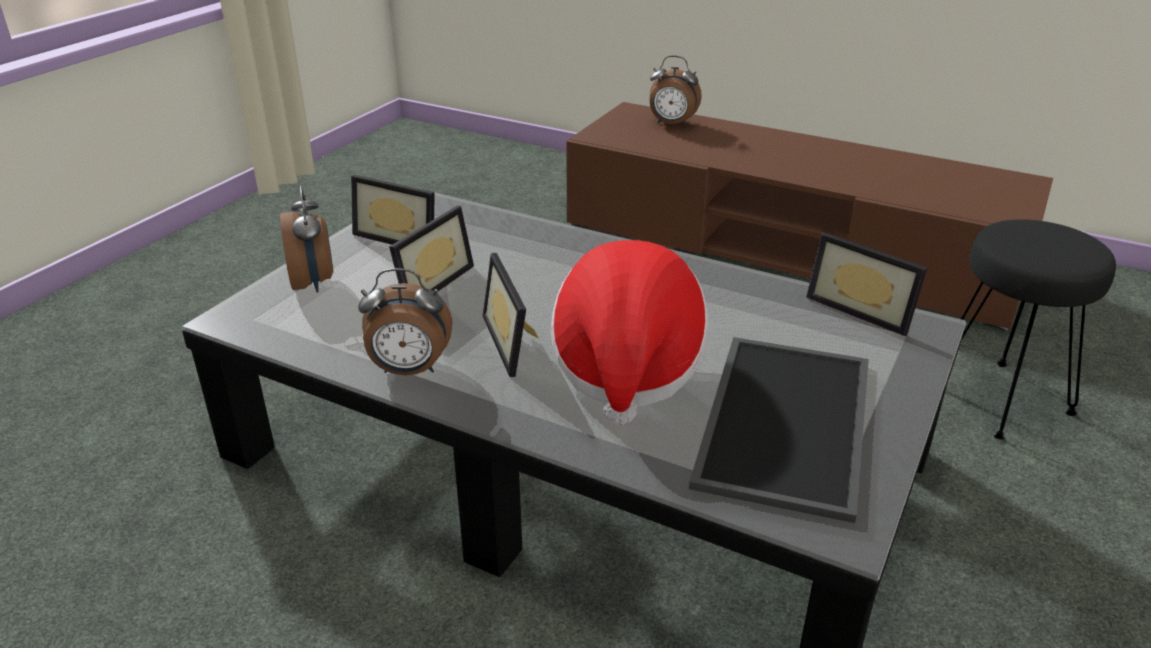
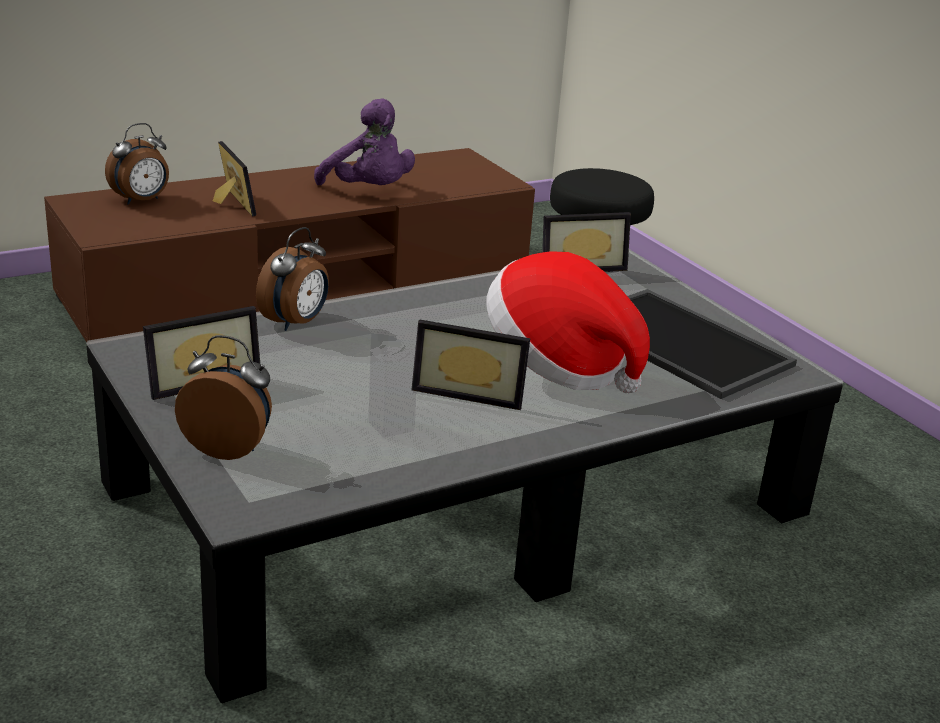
camera: 60 degrees left, 5 degrees down
(409, 370) = (458, 447): alarm clock -> alarm clock (296, 323)
(428, 283) = (316, 395): picture frame -> picture frame (229, 203)
(856, 177) = (369, 191): none -> purple plush toy

